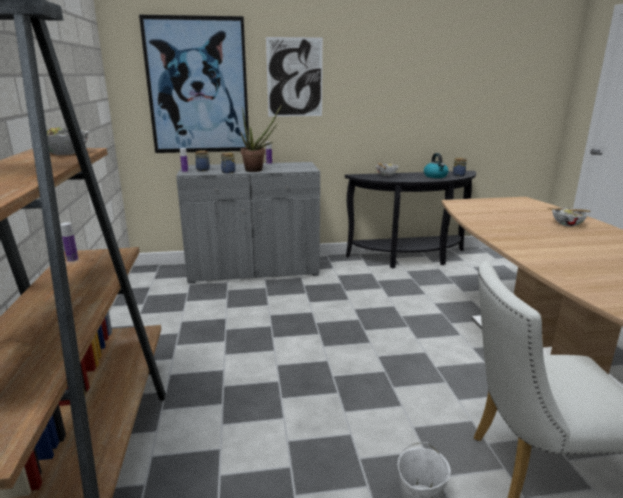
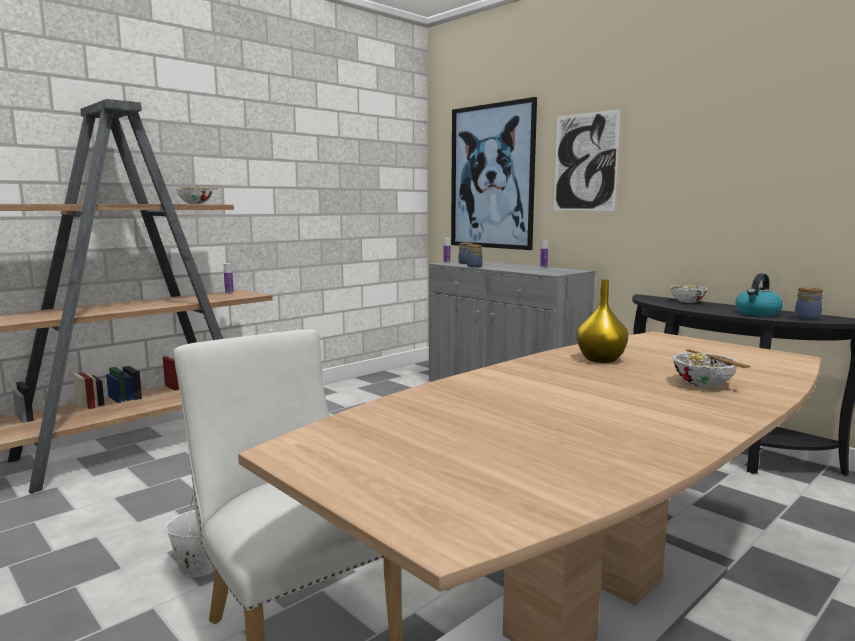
camera: 55 degrees right, 10 degrees down
(258, 170) = (505, 268): potted plant -> none
(503, 225) = (599, 359): none -> yellow vase

